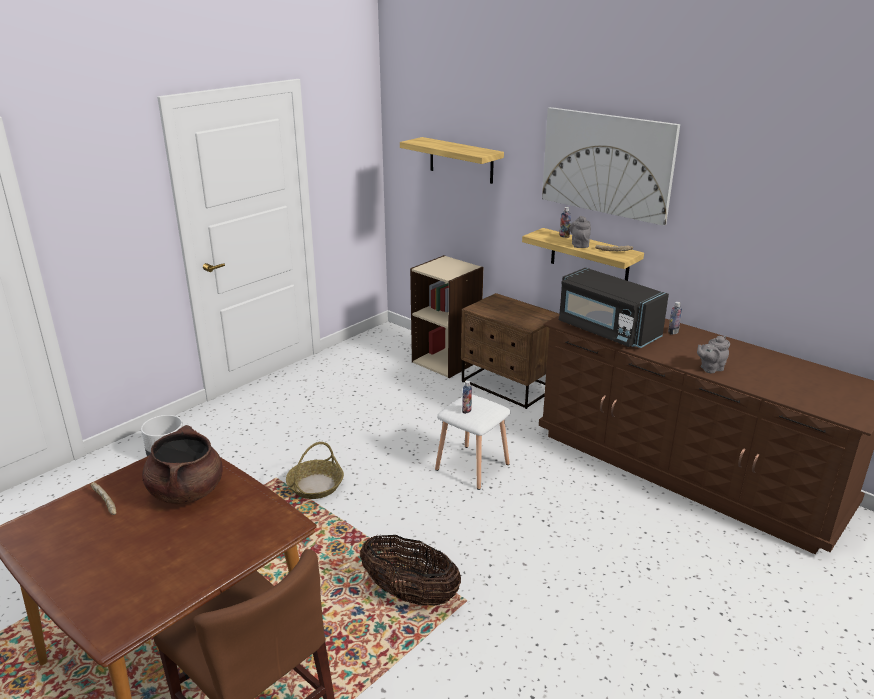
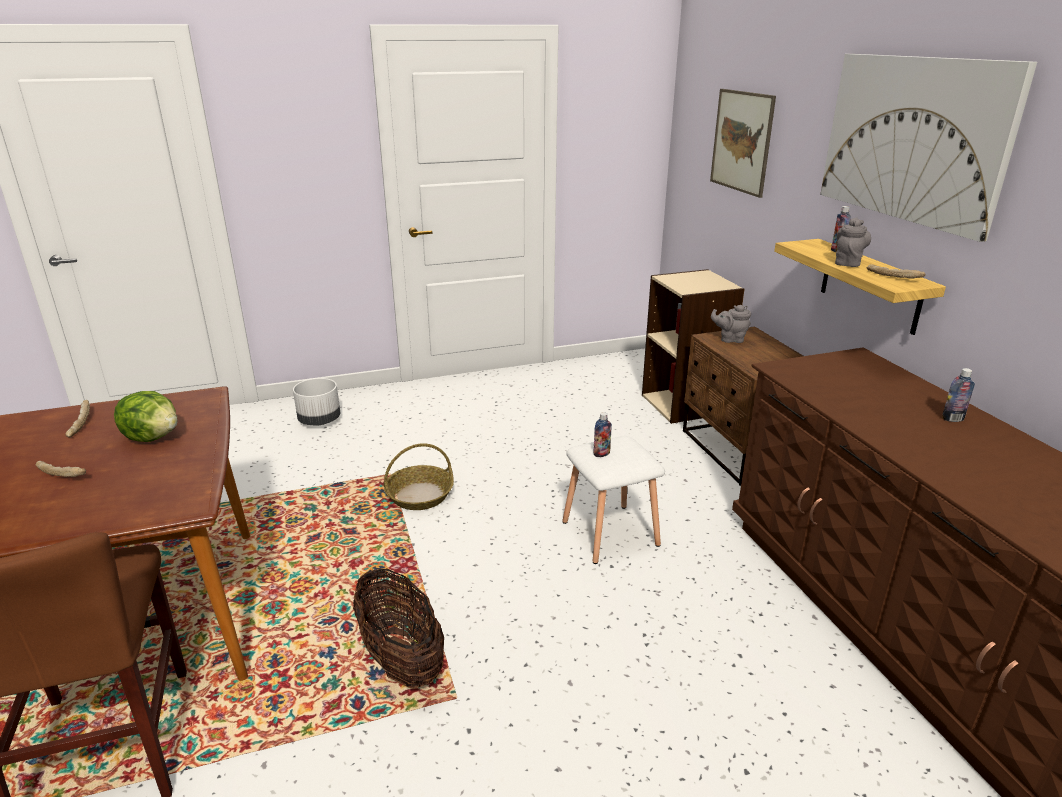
camera: 30 degrees right, 0 degrees up
(154, 540) = (62, 474): none -> bread
(187, 492) = (153, 437): brown cooking pot -> lettuce
(461, 160) = (741, 141): shelf -> picture
(607, 330) = (839, 392): black microwave -> none
(710, 369) = (971, 486): grey teapot -> grey teapot (730, 339)

